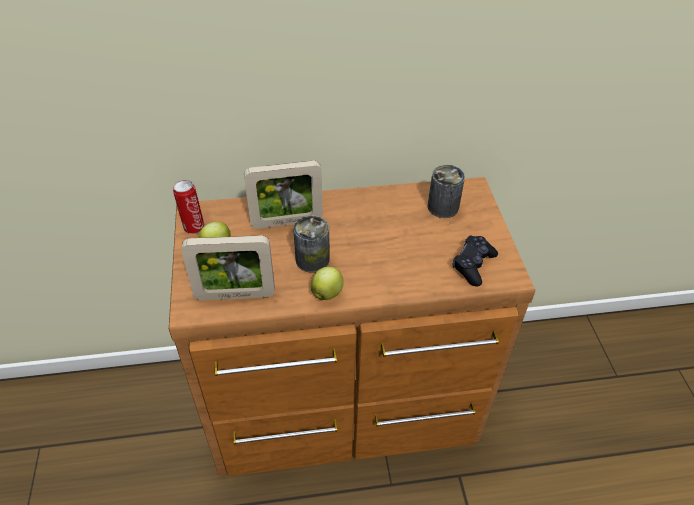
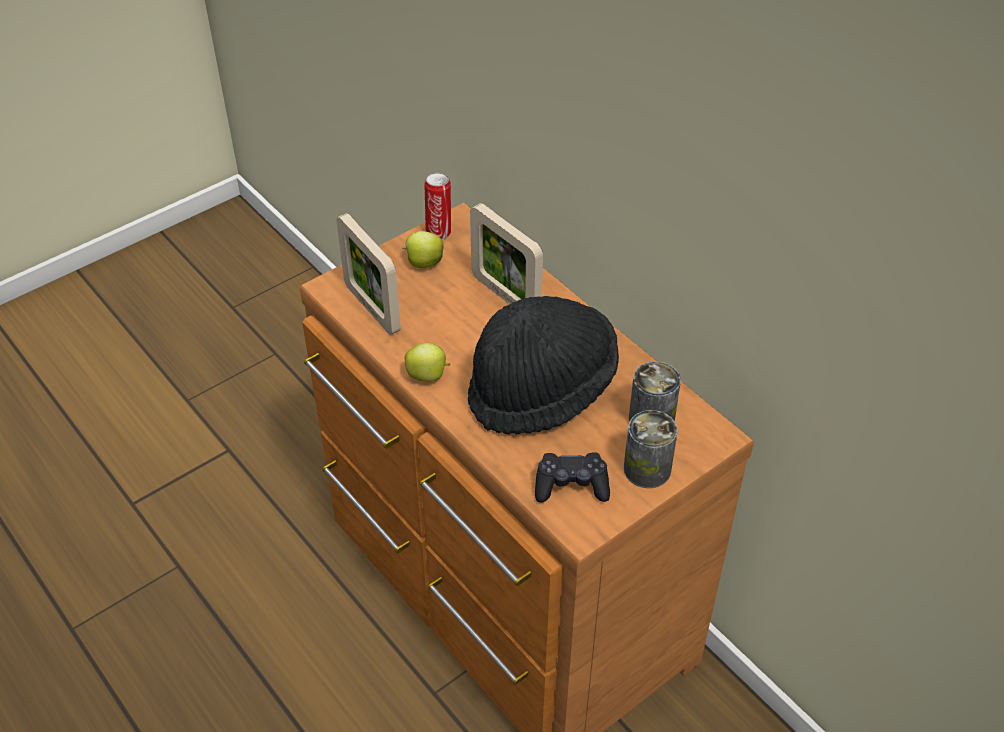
camera: 60 degrees right, 0 degrees up
(312, 259) = (466, 342): can -> can (647, 469)
(383, 242) = (541, 389): none -> black hat

